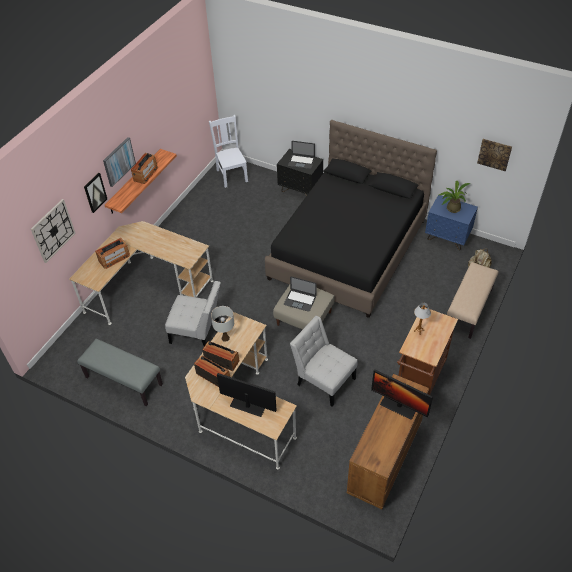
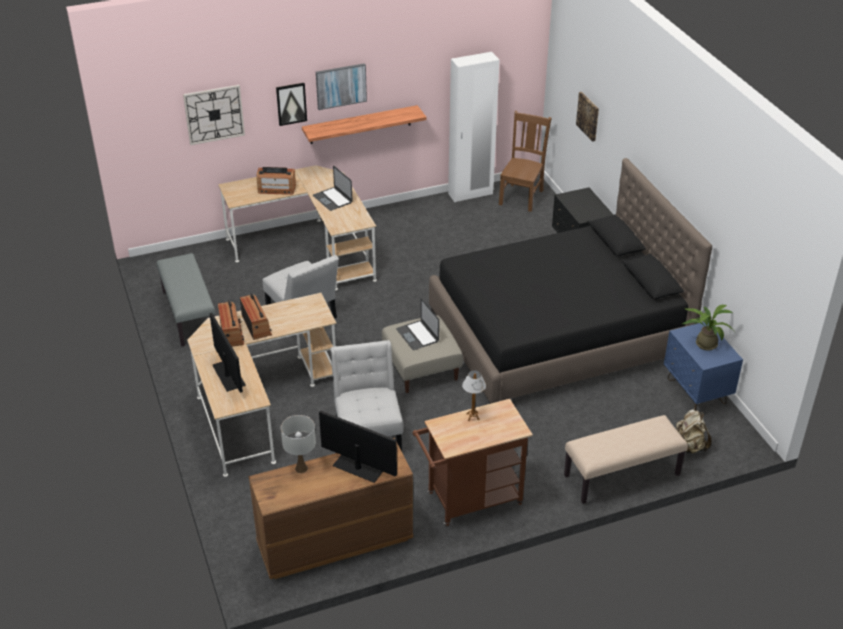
camera: 40 degrees right, 10 degrees down
(146, 174) = (373, 120): radio -> none
(201, 190) = (470, 194): none -> white wardrobe
(225, 338) = (284, 309): white table lamp -> white table lamp (301, 468)
(231, 175) = (522, 196): white chair -> brown chair
(301, 161) = (585, 206): laptop -> laptop (332, 199)
(398, 406) = (359, 467): monitor -> monitor turned 135 degrees clockwise
(494, 154) = (768, 279): picture -> picture (588, 116)

